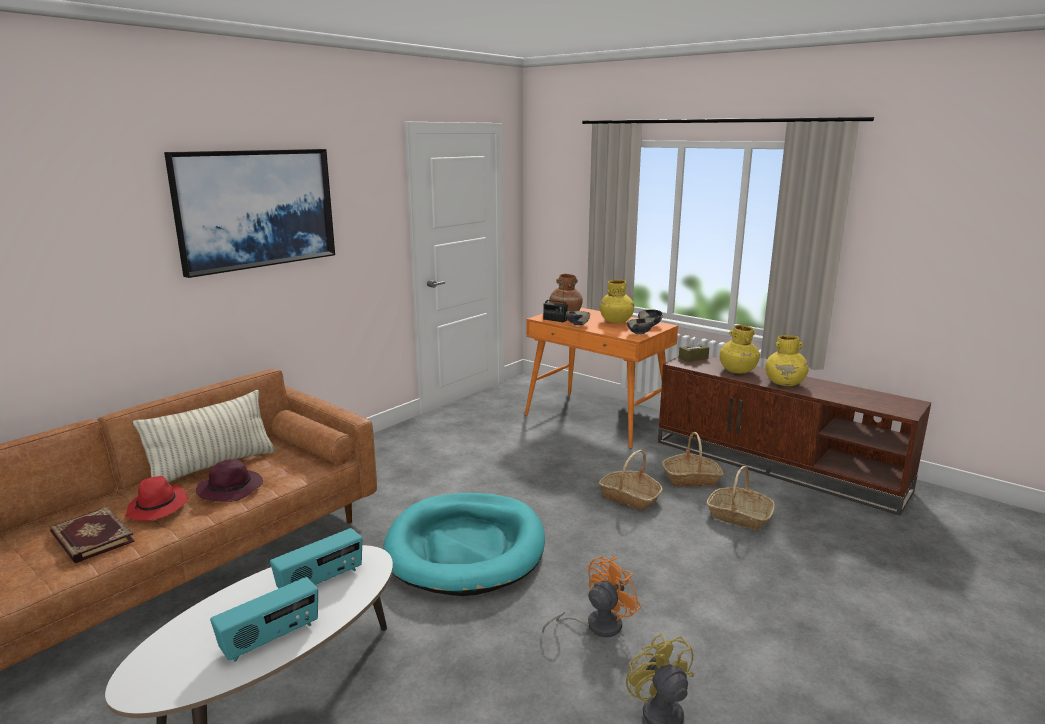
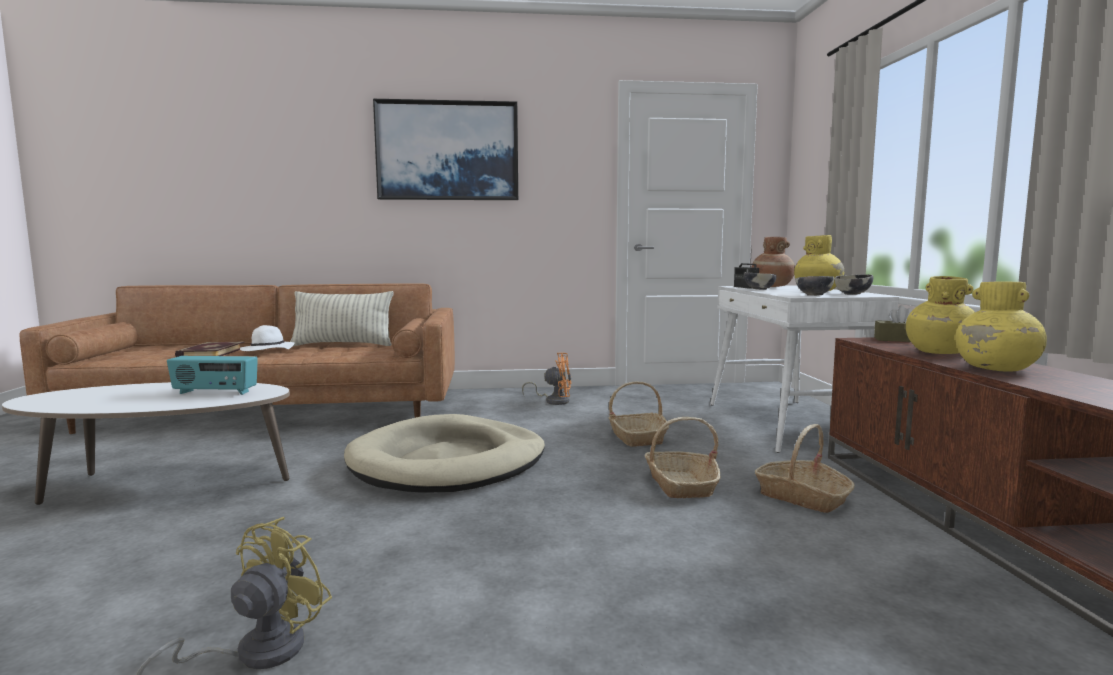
camera: 45 degrees right, 10 degrees down
(158, 508) = (267, 350): red hat -> white hat
(231, 489) = (317, 352): purple hat -> none
(271, 639) = (117, 403): radio -> none
(465, 548) = (449, 462): turquoise dog bed -> beige dog bed
(596, 625) = (406, 552): orange fan -> orange fan (554, 401)
(598, 419) = (790, 424): orange desk -> white desk
(739, 516) = (794, 549): basket -> basket (637, 437)

